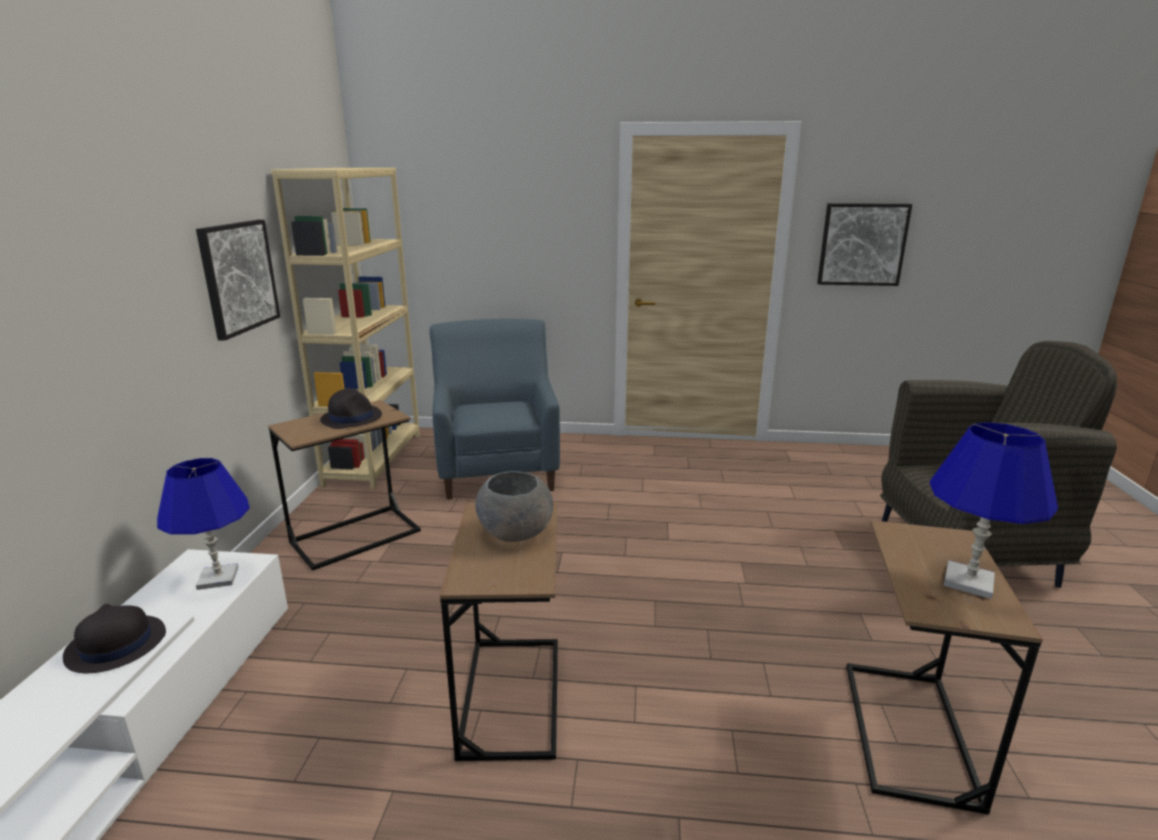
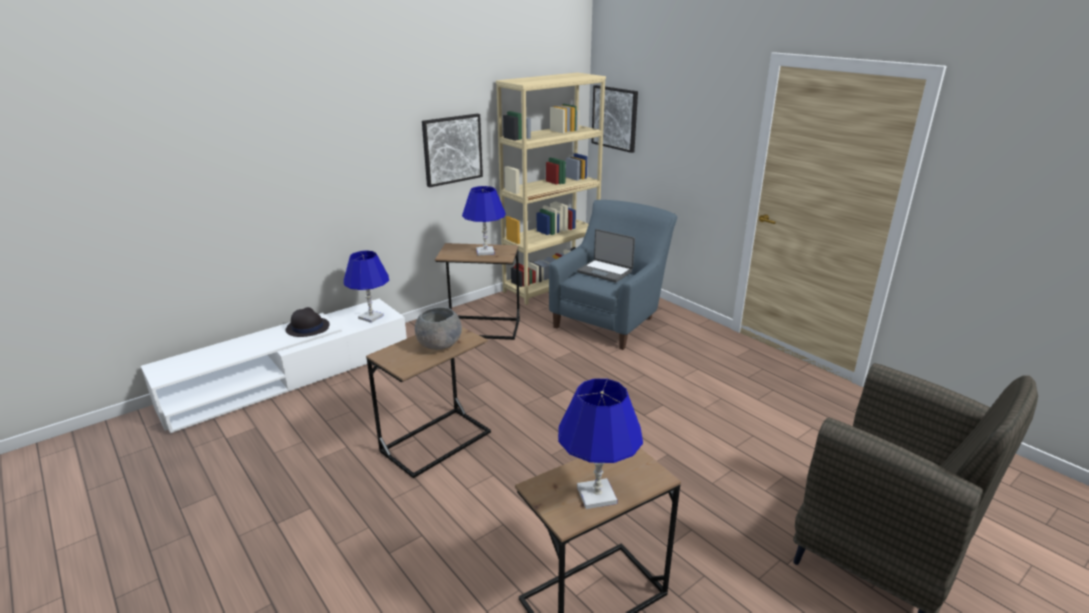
camera: 45 degrees right, 5 degrees up
(351, 418) = (485, 252): black hat -> blue table lamp
(493, 405) = (605, 271): none -> laptop
(862, 244) = (998, 212): picture -> picture (615, 118)

